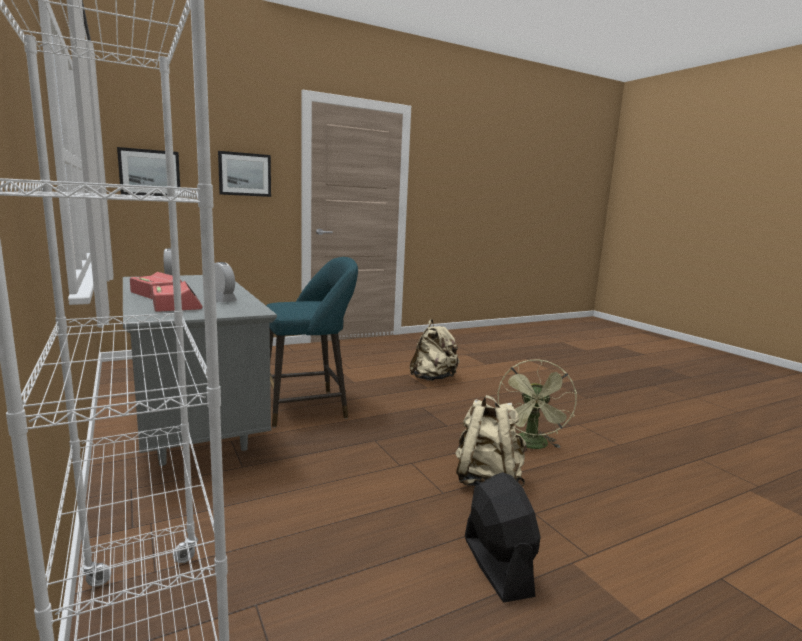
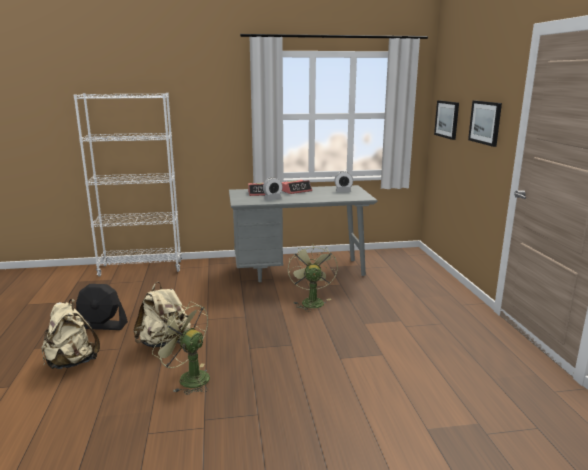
camera: 110 degrees right, 5 degrees up
(309, 407) = (311, 301): turquoise stool -> green fan
(433, 378) = (366, 368): beige backpack -> beige backpack (72, 362)

